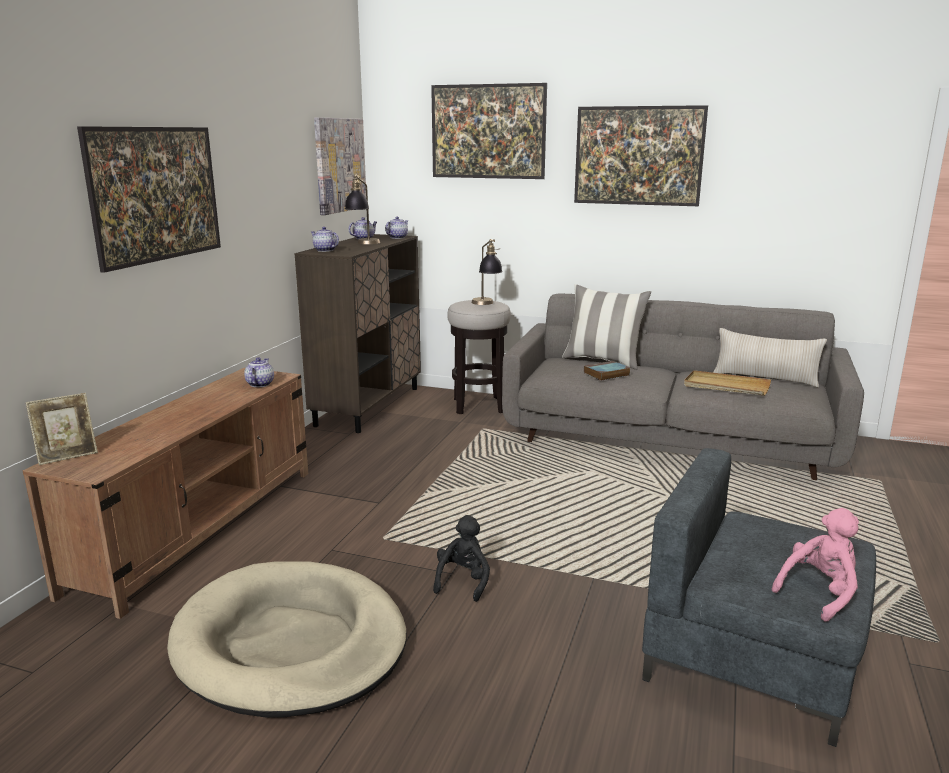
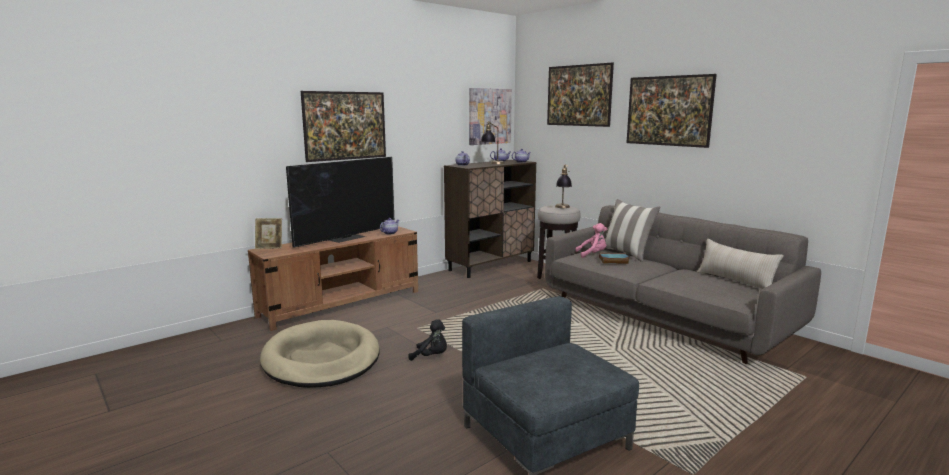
camera: 30 degrees right, 5 degrees down
(196, 406) = (347, 238): none -> television
(463, 581) = (431, 356): black plush toy -> black plush toy turned 60 degrees clockwise
(726, 386) = (689, 280): beige tray -> none
(819, 593) = (548, 389): pink plush toy -> pink plush toy (592, 254)

